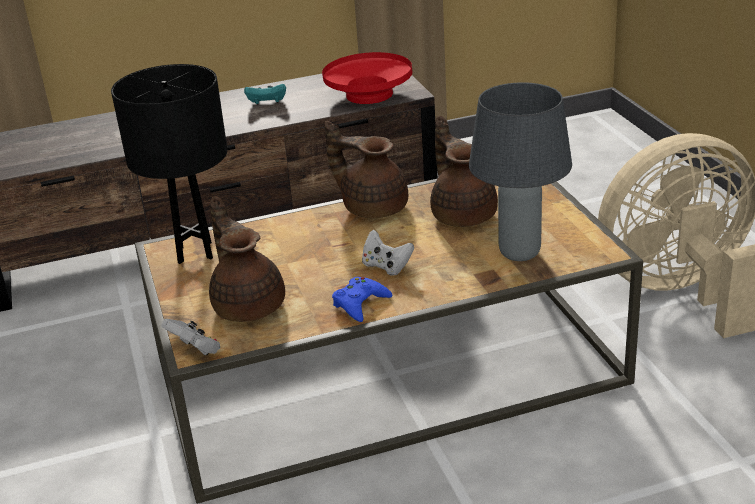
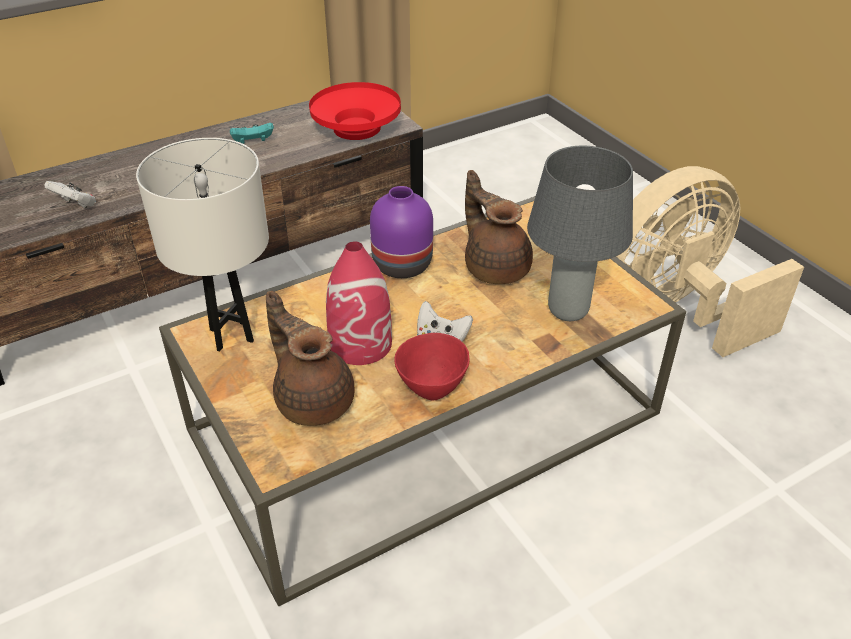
camera: 15 degrees left, 10 degrees up
(195, 252) = (231, 335): black table lamp -> white table lamp
(195, 350) = (275, 466): white game controller -> white game controller (76, 205)
(309, 266) = (361, 344): none -> red vase
(360, 303) = (431, 388): blue game controller -> red bowl
(373, 207) = (402, 264): brown teapot -> purple vase

